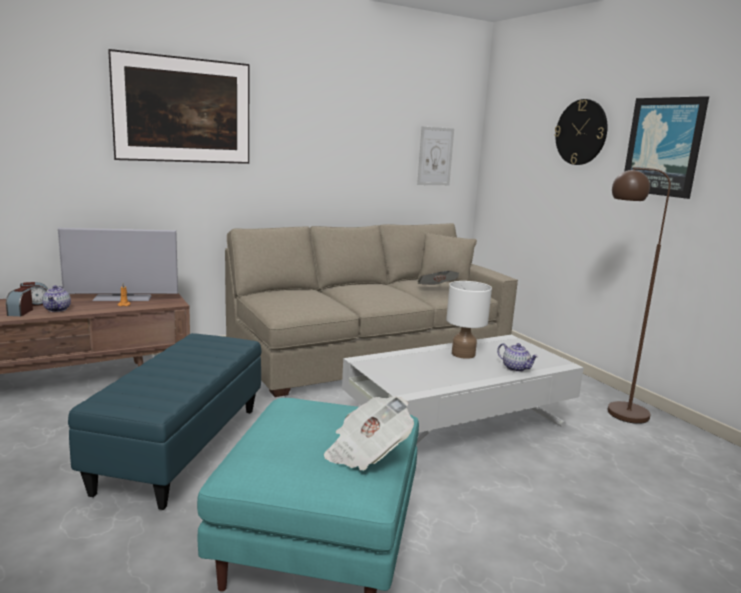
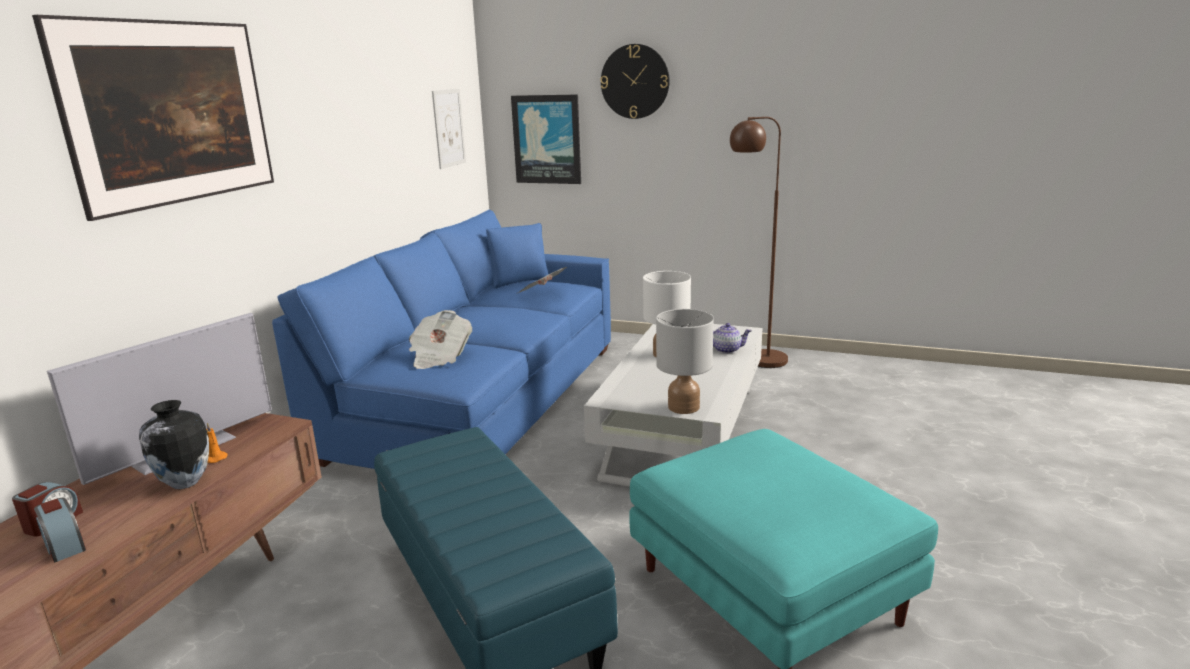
camera: 40 degrees left, 5 degrees up
(57, 309) = (122, 512): teapot -> none
(95, 309) = (184, 483): none -> vase
(366, 453) = (831, 476): newspaper -> newspaper (439, 357)
(368, 354) = (480, 399): beige sofa -> blue sofa
(398, 384) = (684, 407): none -> grey table lamp
(663, 147) = (741, 91): picture -> picture (547, 139)

